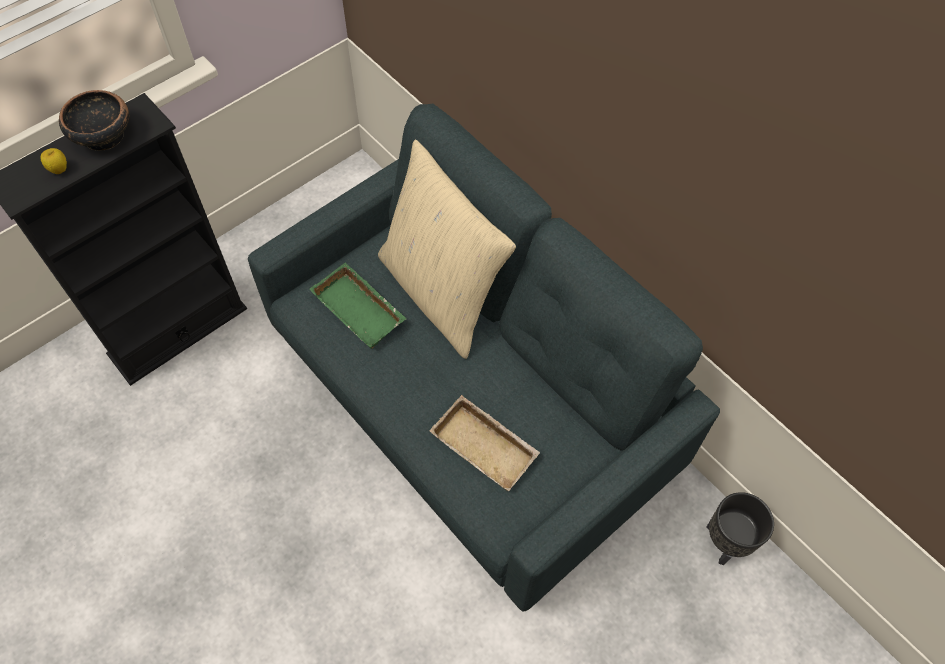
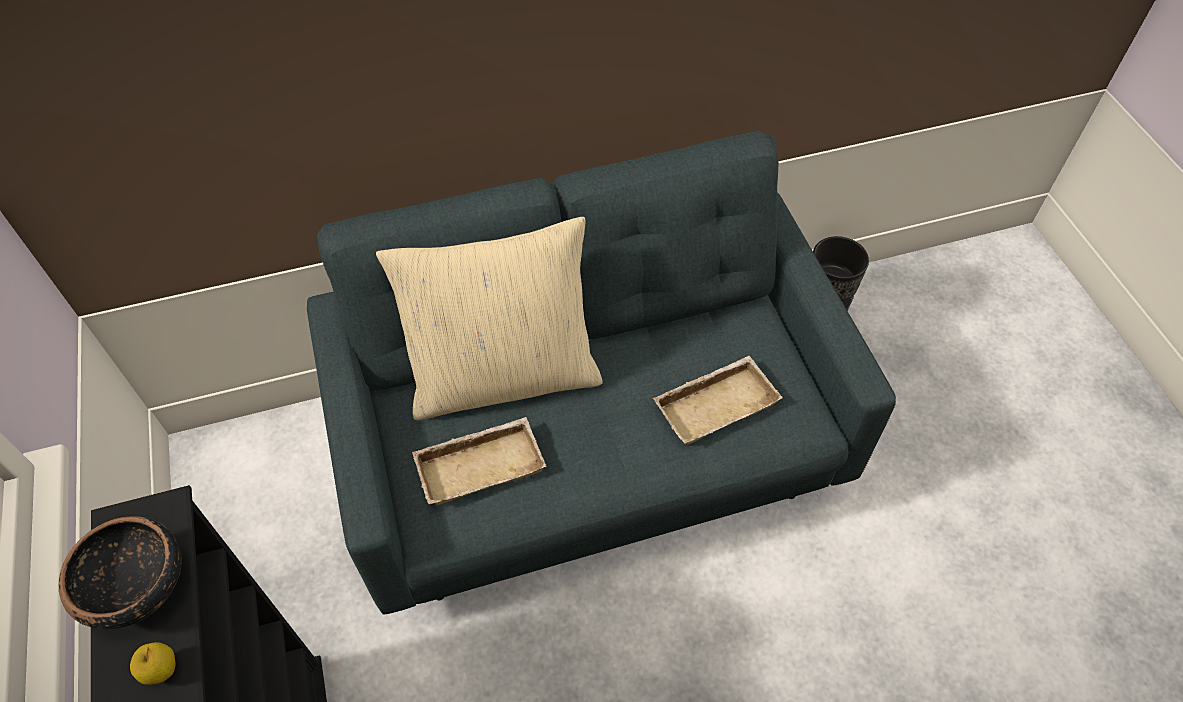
camera: 65 degrees left, 5 degrees down
(361, 309) = (481, 463): green tray -> beige tray

